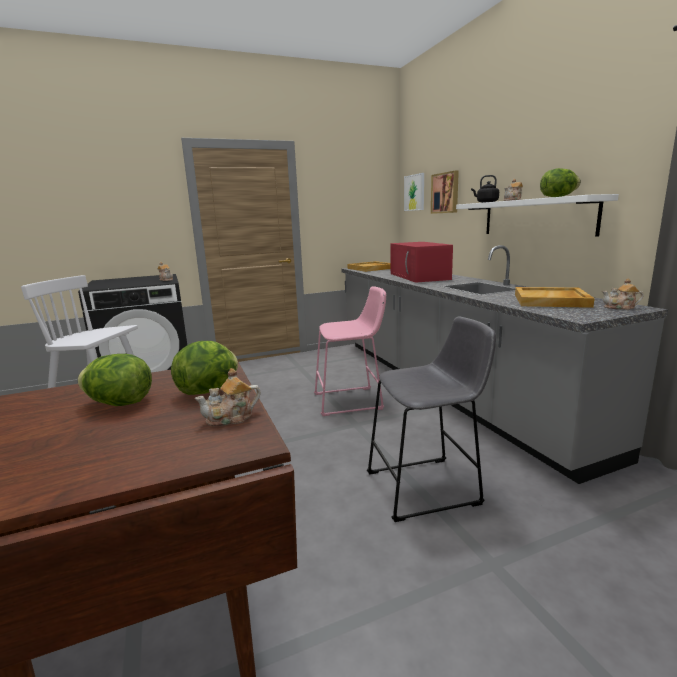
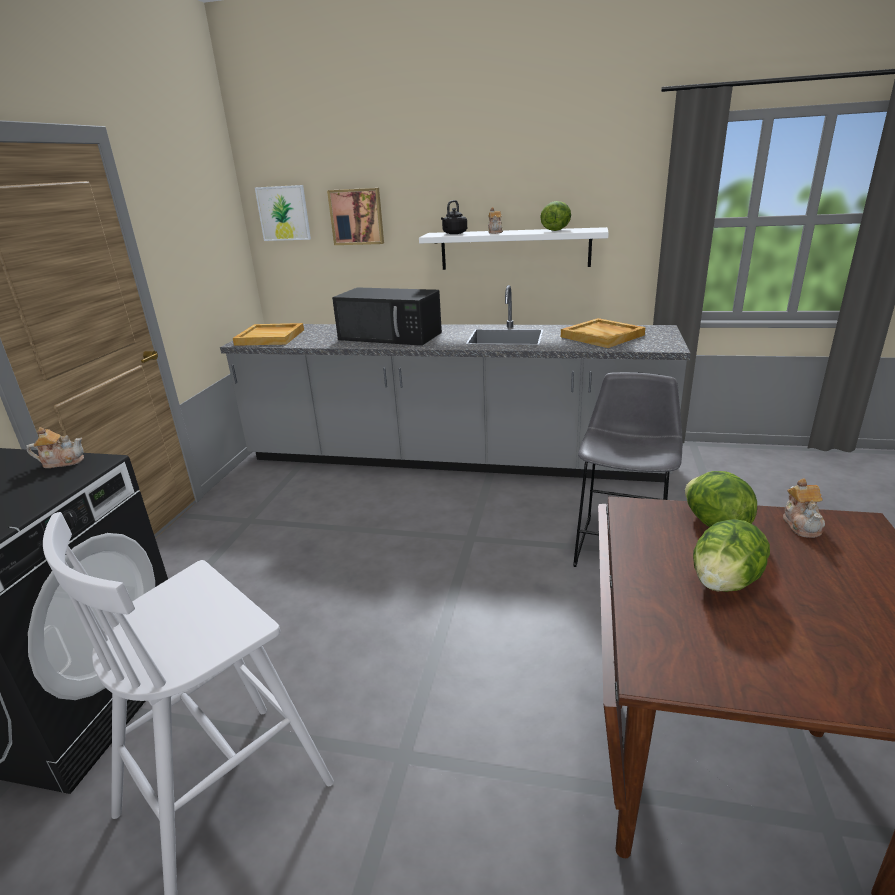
camera: 55 degrees left, 10 degrees up
(352, 401) = (412, 520): pink stool -> none
(419, 276) = (391, 336): red microwave -> black microwave
(620, 307) = (656, 331): teapot -> none

